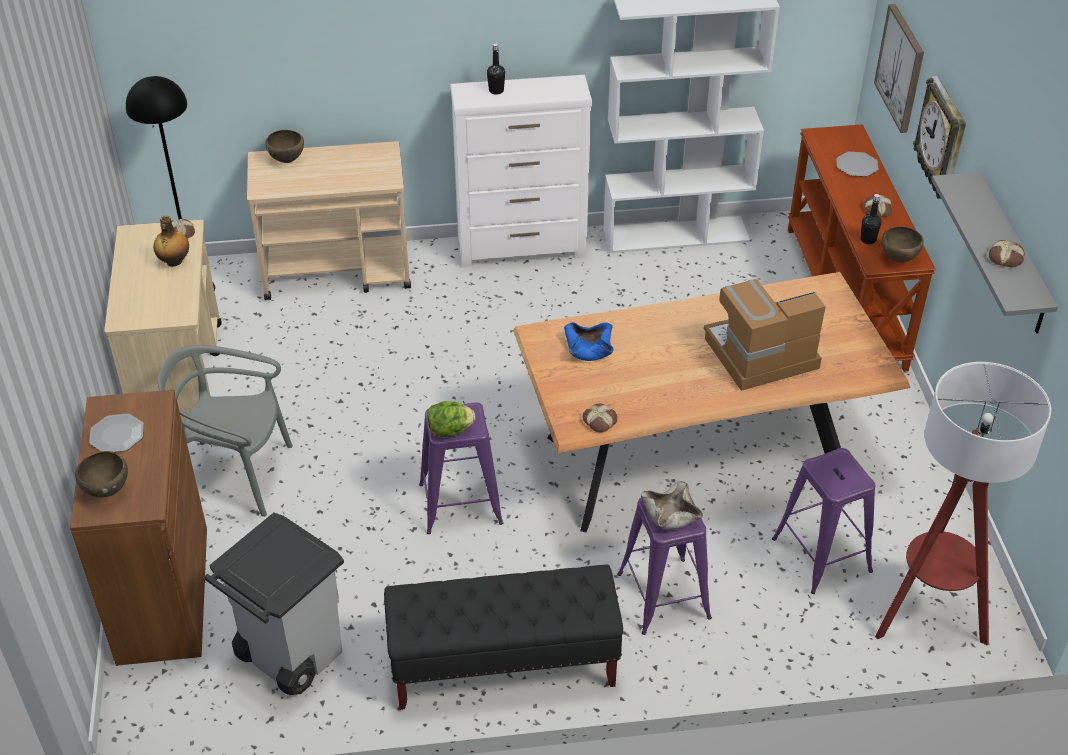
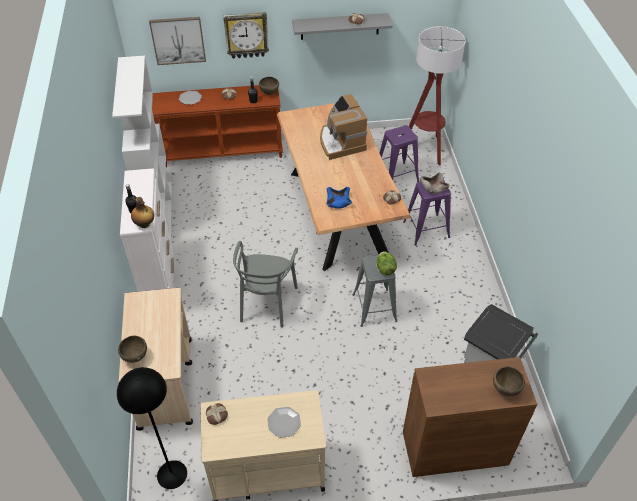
camera: 90 degrees left, 5 degrees up
(117, 435) = (458, 392): plate -> plate (284, 422)
(174, 262) = (250, 414): bottle -> bottle (145, 224)
(236, 475) = (358, 421): grey chair -> grey chair (266, 303)
(460, 504) = (374, 307): purple stool -> grey stool
(503, 666) = (476, 288): black bench -> none

